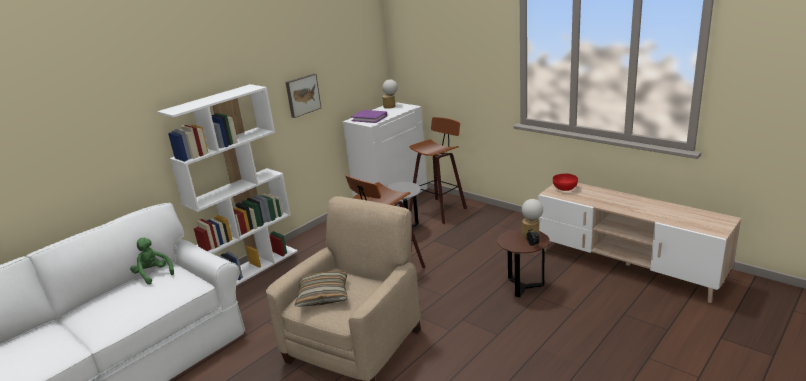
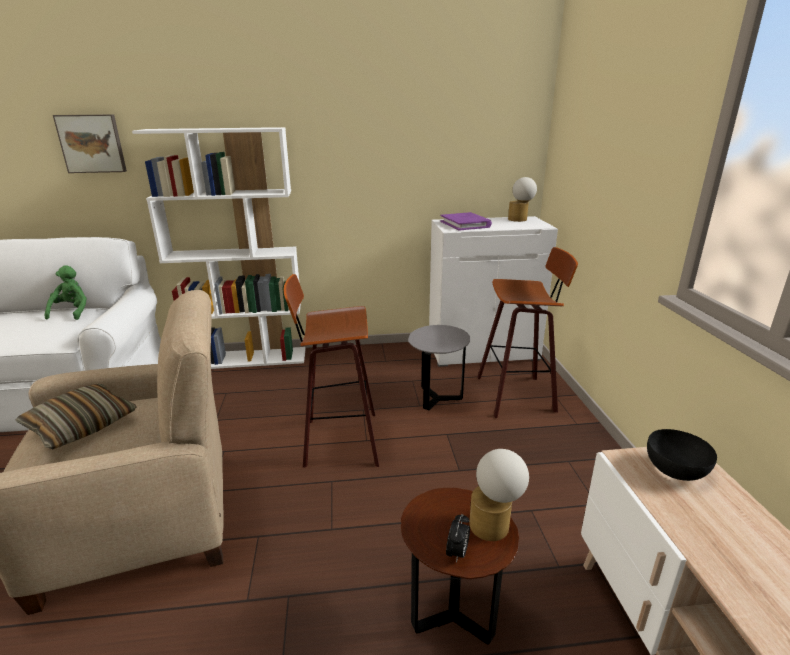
camera: 40 degrees right, 0 degrees up
(302, 95) = (371, 164): picture -> picture (92, 143)
(564, 188) = (675, 468): red bowl -> black bowl

